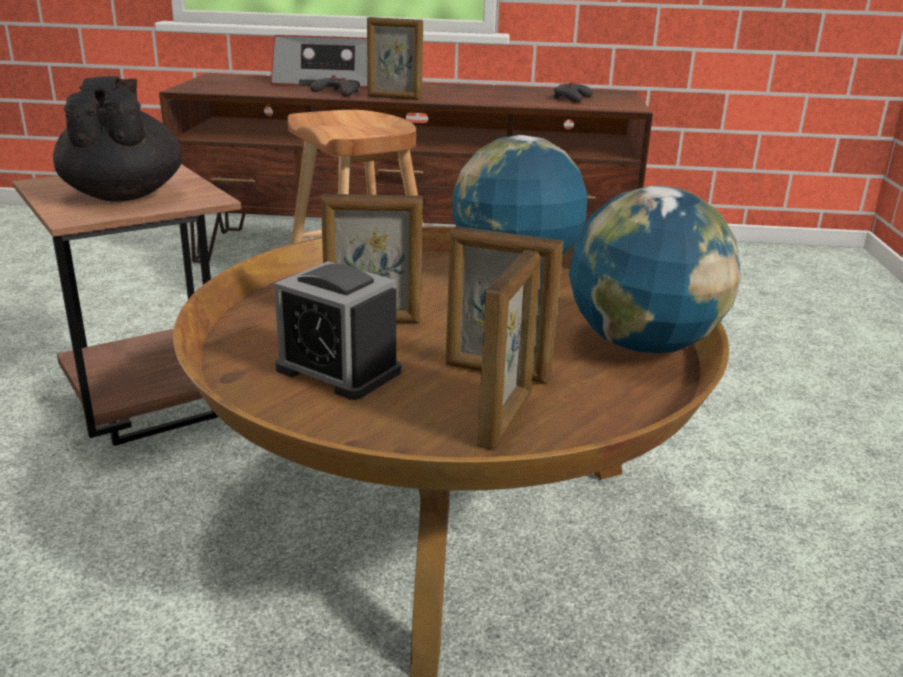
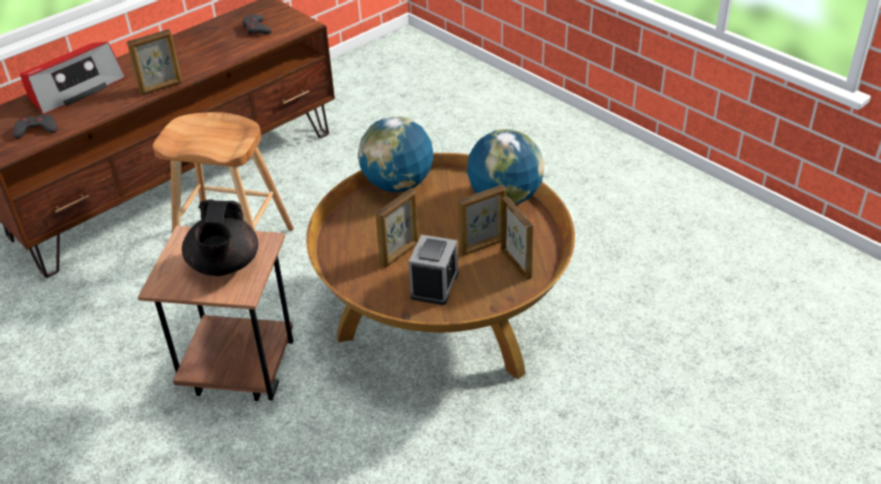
camera: 45 degrees left, 15 degrees up
(124, 195) = (224, 266): black teapot -> black teapot turned 120 degrees counterclockwise
(337, 92) = (112, 101): grey game controller -> grey game controller (36, 130)
(338, 370) = (434, 285): alarm clock -> alarm clock turned 60 degrees counterclockwise

